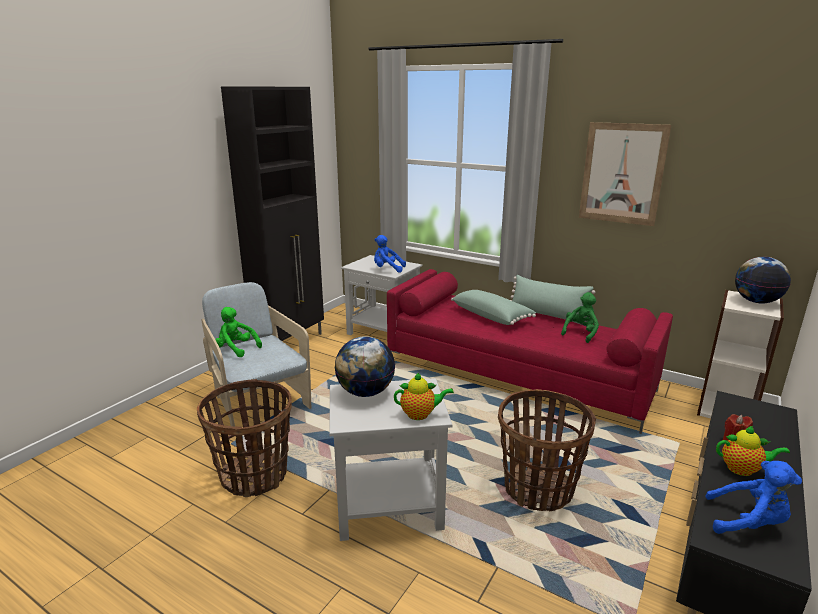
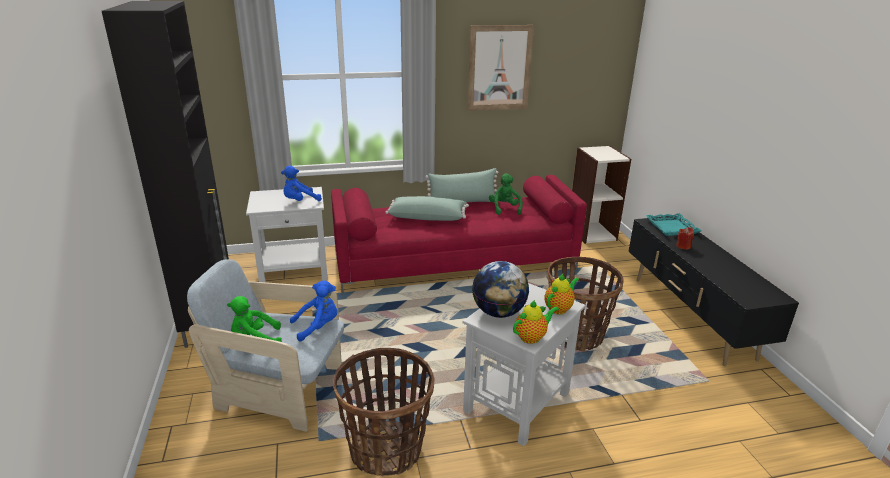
camera: 45 degrees left, 5 degrees up
(743, 469) = (706, 259): teapot -> teapot (532, 337)
(748, 523) = (745, 285): blue plush toy -> blue plush toy (318, 326)
(756, 301) = (604, 151): globe -> none
(759, 419) = (672, 228): none -> turquoise tray

